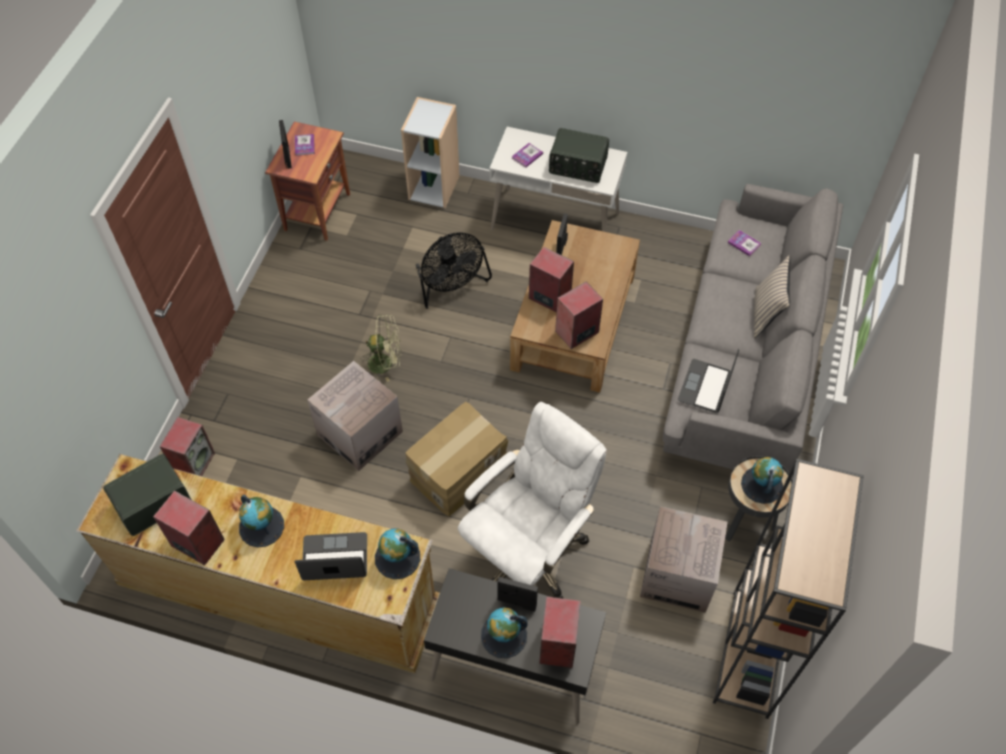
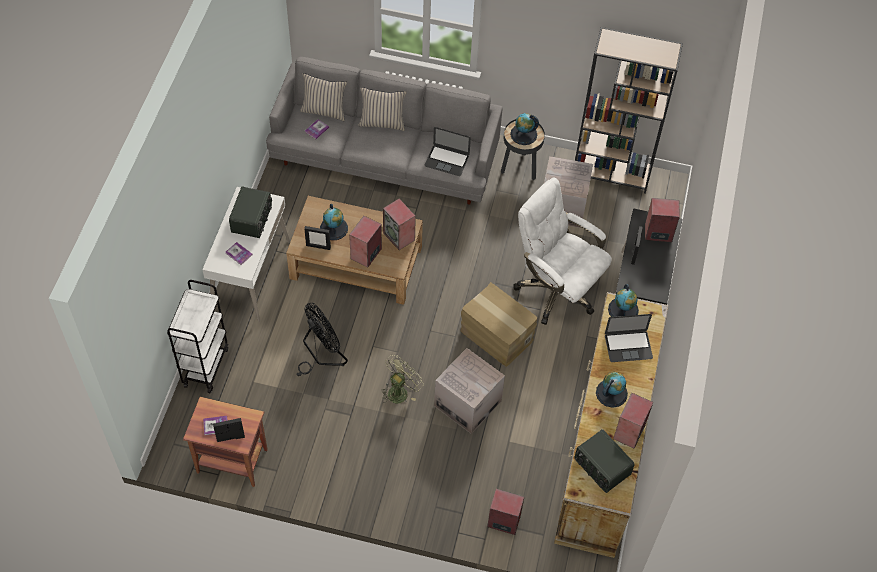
camera: 95 degrees left, 0 degrees up
(335, 557) = (628, 346): laptop -> laptop turned 90 degrees counterclockwise
(385, 363) = (400, 391): green fan -> green fan turned 45 degrees clockwise
(434, 187) = (205, 367): bookcase -> white cart
(504, 635) = (657, 260): globe -> globe (334, 228)
(778, 252) = (324, 110): none -> beige pillow

